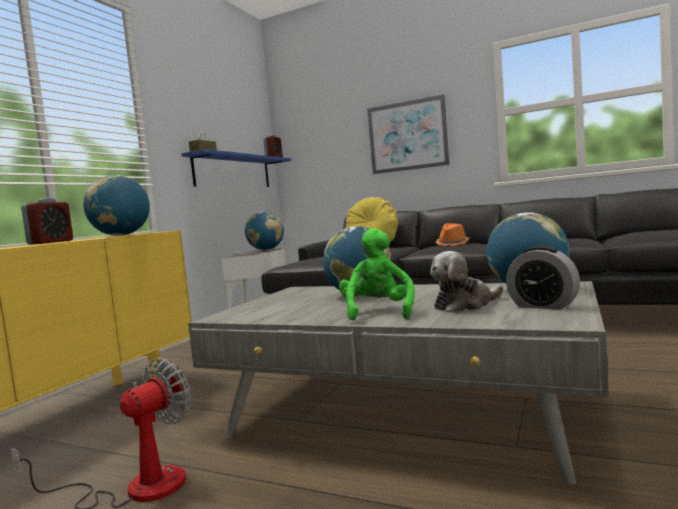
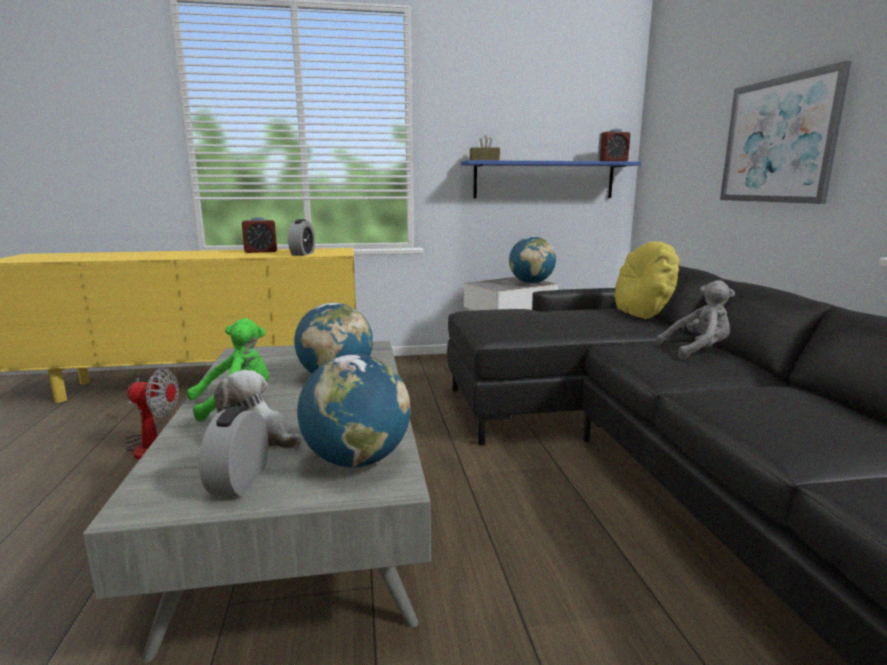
camera: 55 degrees right, 10 degrees up
(121, 235) = (302, 254): globe -> alarm clock
(452, 244) = (697, 351): orange hat -> grey plush toy

